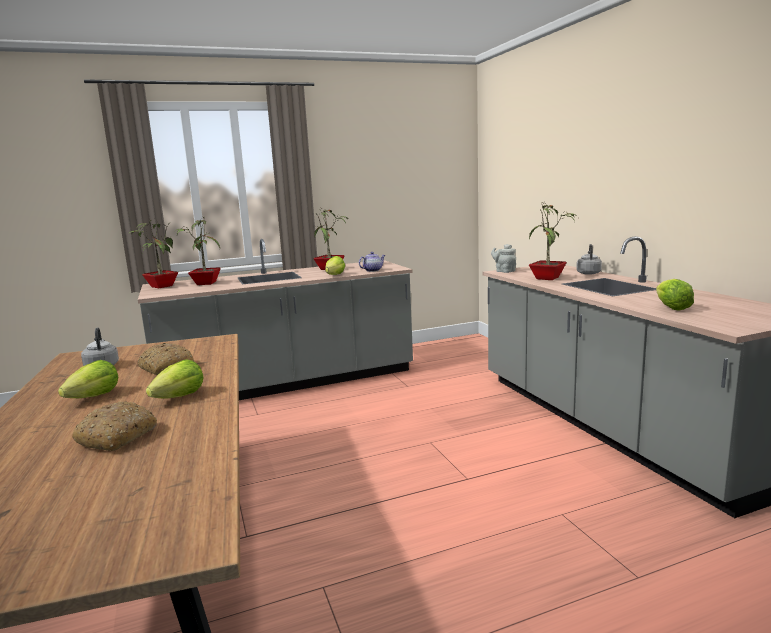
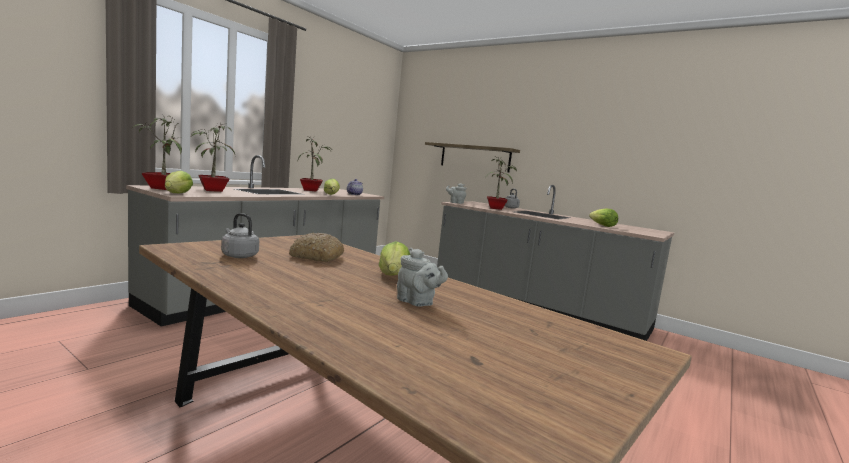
camera: 35 degrees left, 5 degrees down
(95, 397) = (306, 278): lettuce -> lettuce (177, 194)
(118, 436) = (417, 302): bread -> grey teapot
(555, 199) = (474, 157): none -> shelf

